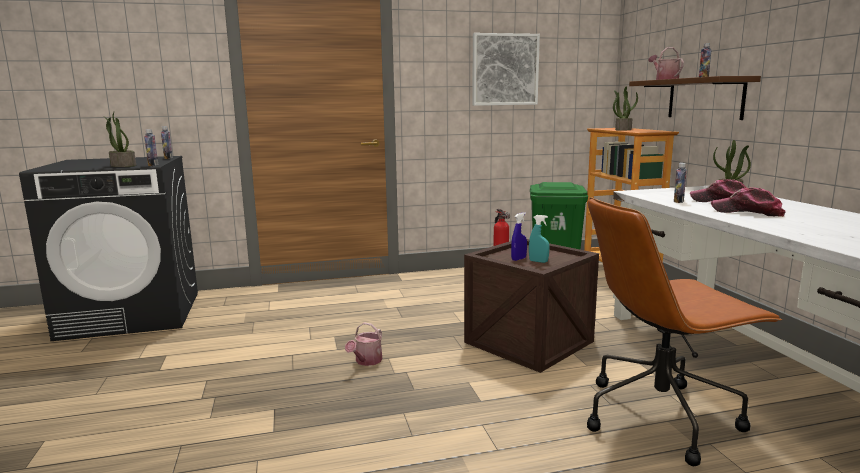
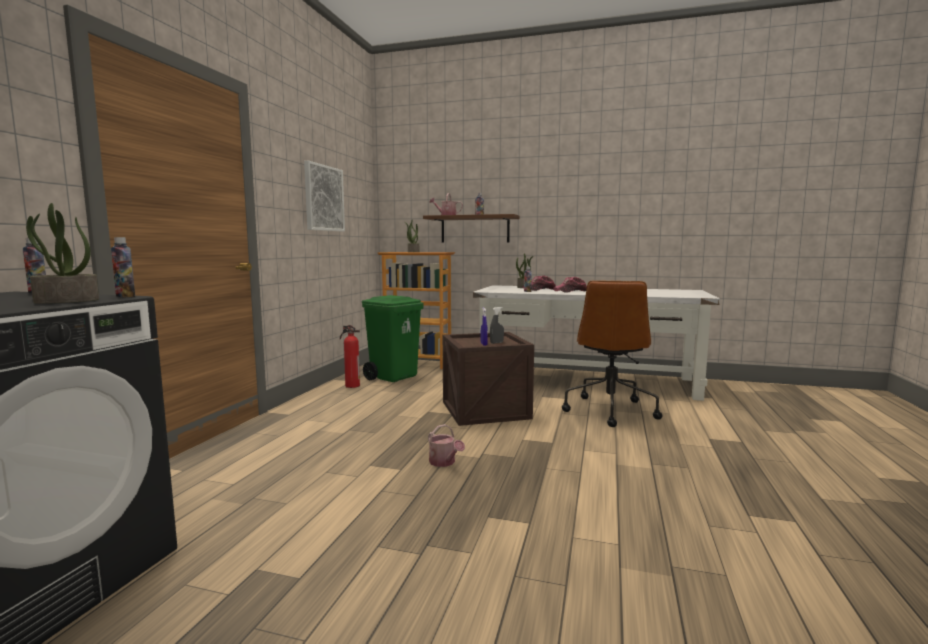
camera: 60 degrees left, 5 degrees down
(538, 261) = (496, 343): turquoise spray bottle -> grey spray bottle

